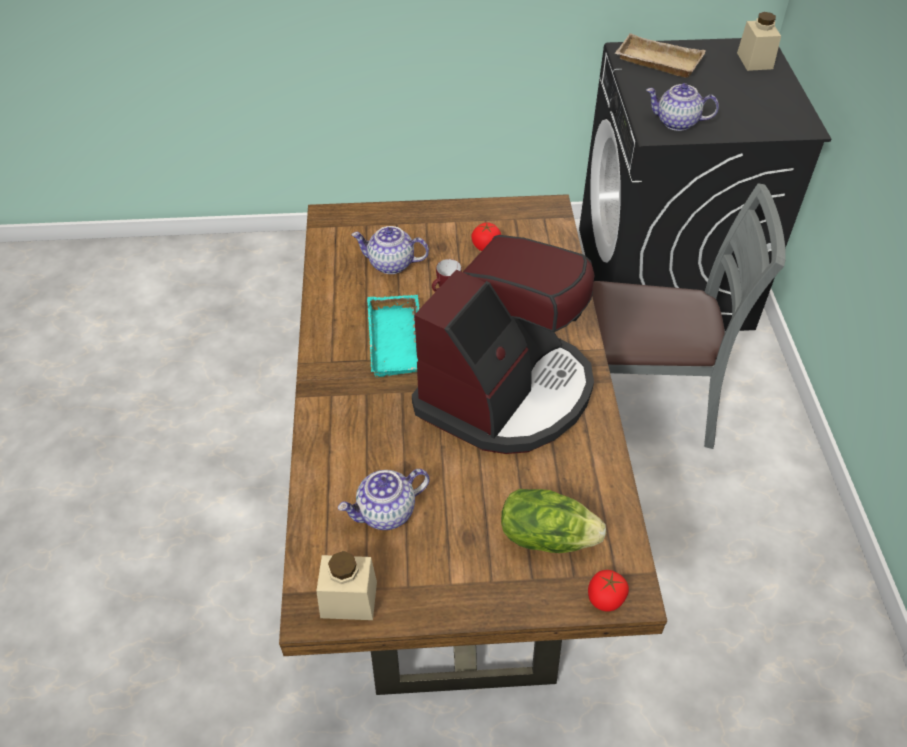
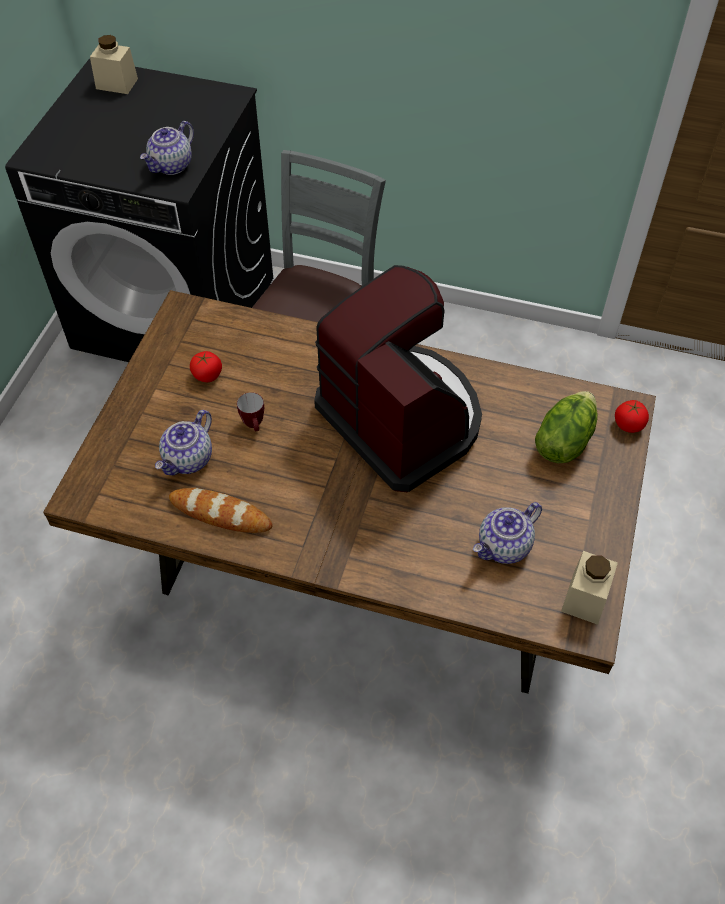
camera: 70 degrees left, 5 degrees up
(344, 300) = (220, 513): none -> bread
(386, 513) = (504, 547): teapot -> teapot turned 60 degrees clockwise
(399, 342) = (303, 482): turquoise tray -> none
(656, 62) = (69, 144): beige tray -> none

